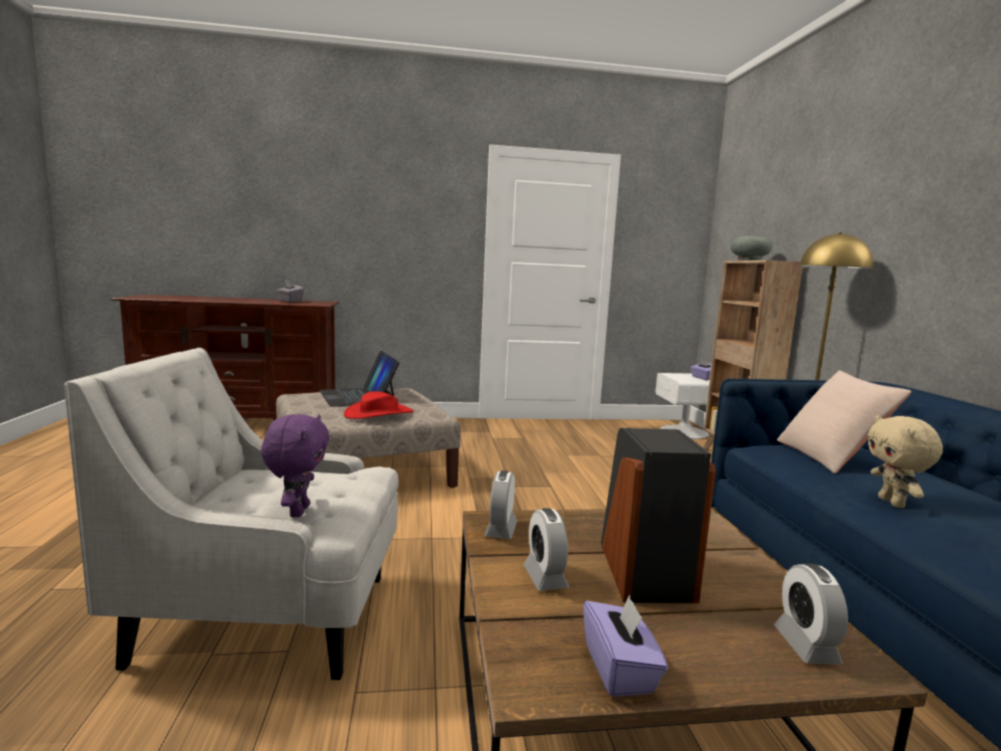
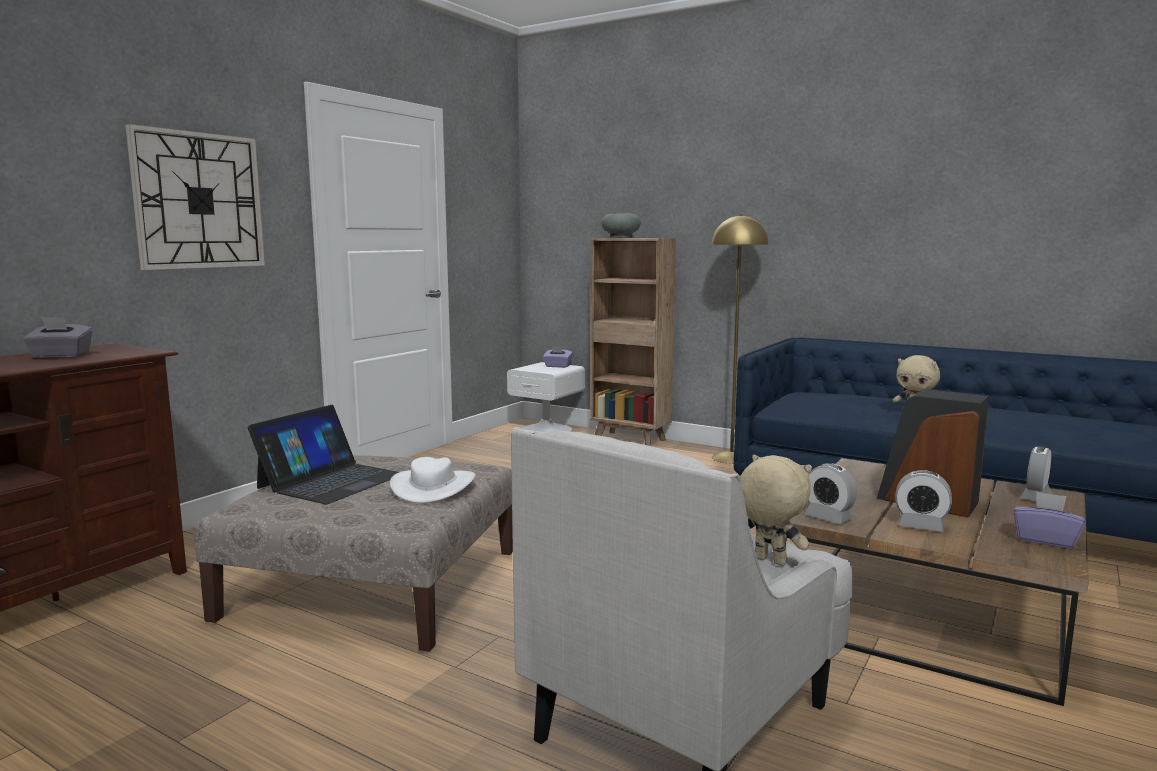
camera: 50 degrees left, 0 degrees up
(297, 511) = (769, 561): purple plush toy -> beige plush toy
(358, 396) = (331, 481): laptop -> laptop turned 75 degrees counterclockwise
(379, 413) = (434, 487): red hat -> white hat
(401, 224) = (199, 201): none -> wall clock
(806, 645) = (1035, 497): alarm clock -> alarm clock turned 90 degrees clockwise
(831, 457) = (822, 401): beige pillow -> none

